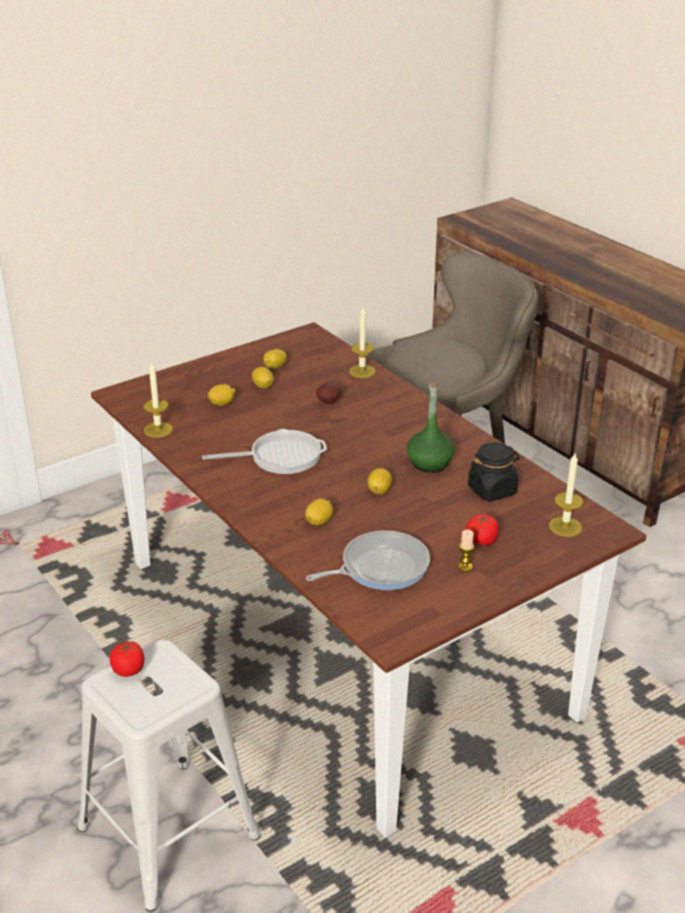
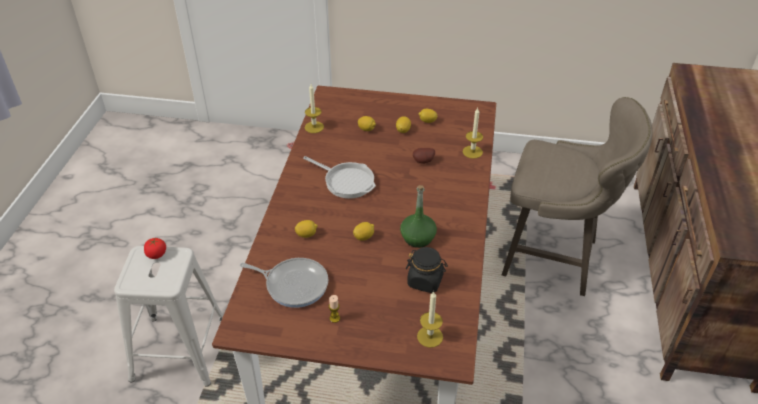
camera: 45 degrees right, 10 degrees up
(481, 541) = (369, 309): tomato -> none

